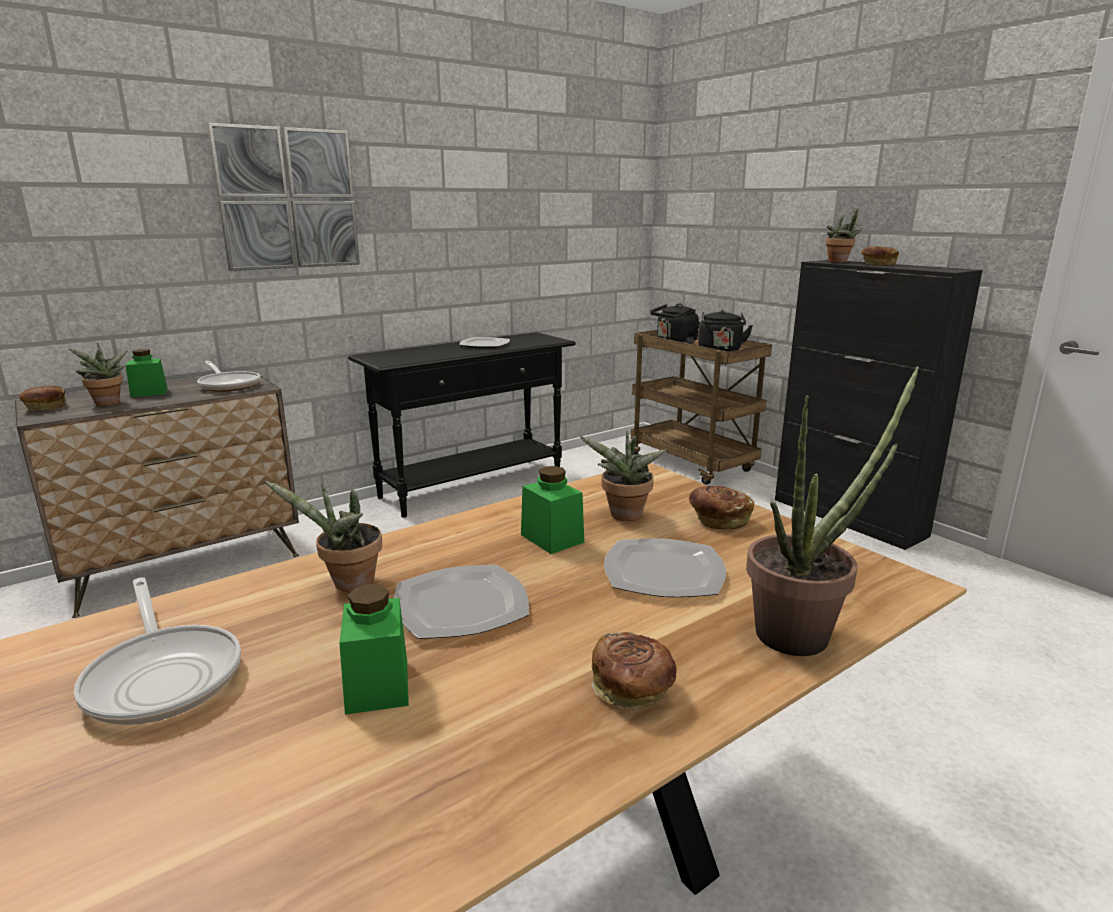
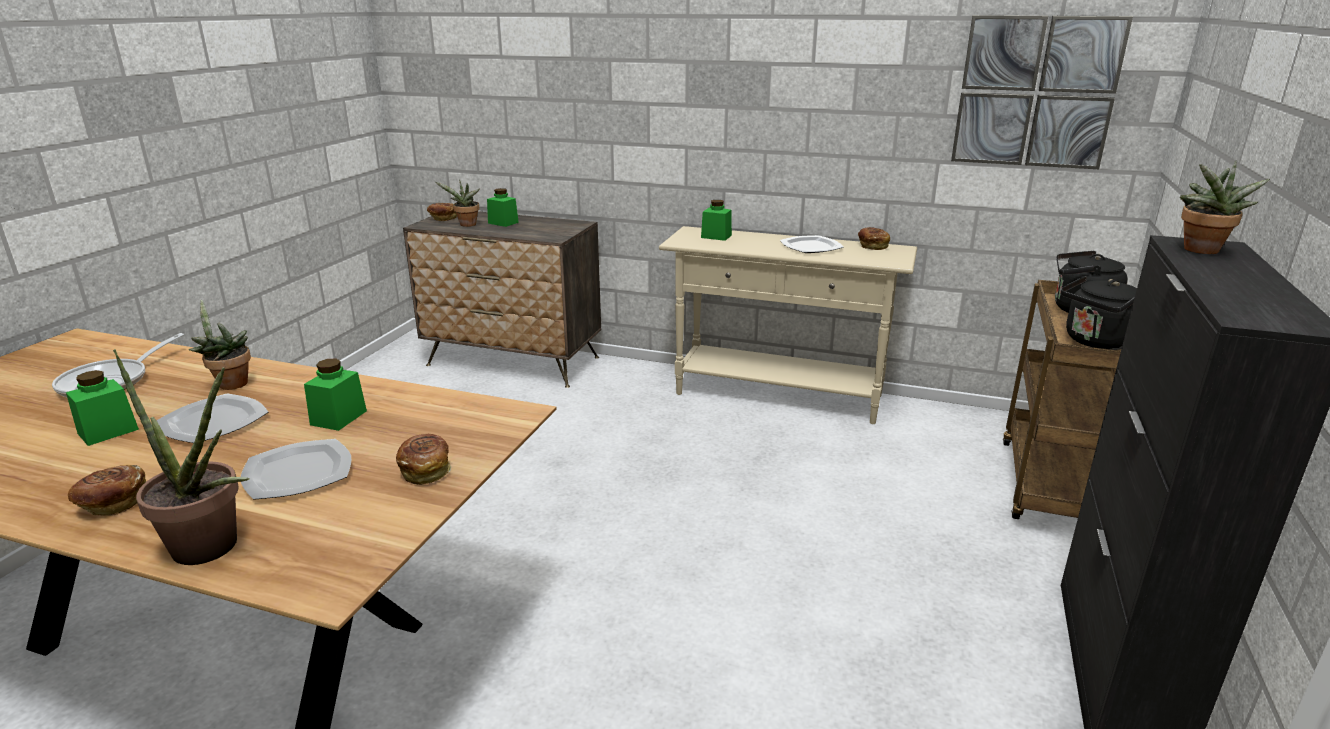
camera: 55 degrees right, 5 degrees up
(229, 385) = (549, 230): frying pan -> none
(288, 199) = (645, 72): picture -> picture (1035, 92)
(401, 354) = (716, 236): none -> green jar
(473, 486) = (779, 395): black console table -> beige console table
(624, 517) = (402, 431): potted plant -> none
(878, 264) = (1225, 272): bread -> bread (872, 246)

